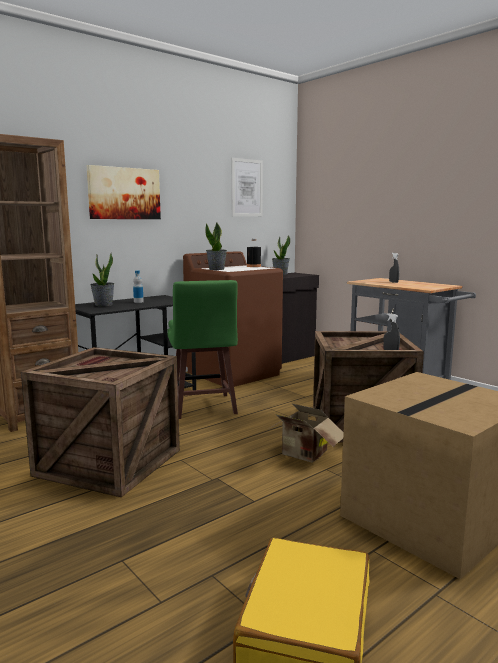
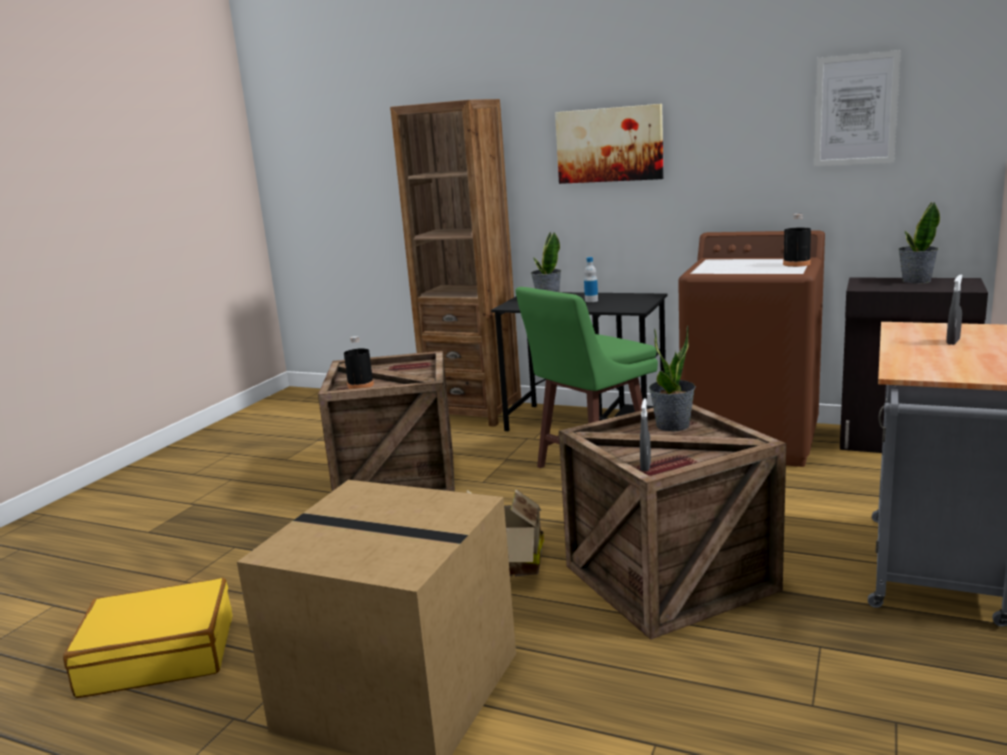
camera: 65 degrees right, 5 degrees up
(107, 376) = (360, 385): none -> black bottle
(216, 269) = (708, 265): potted plant -> potted plant (673, 425)

